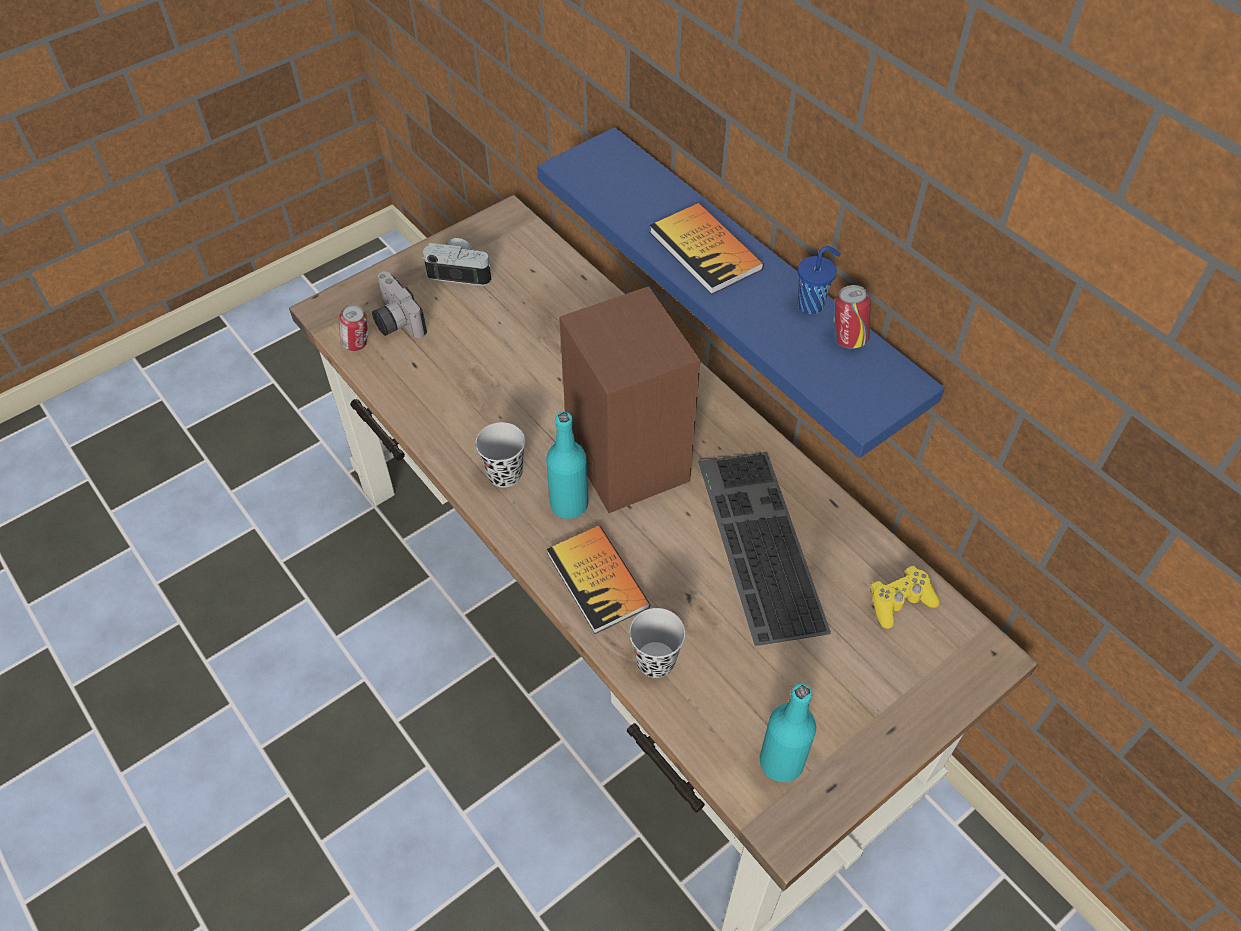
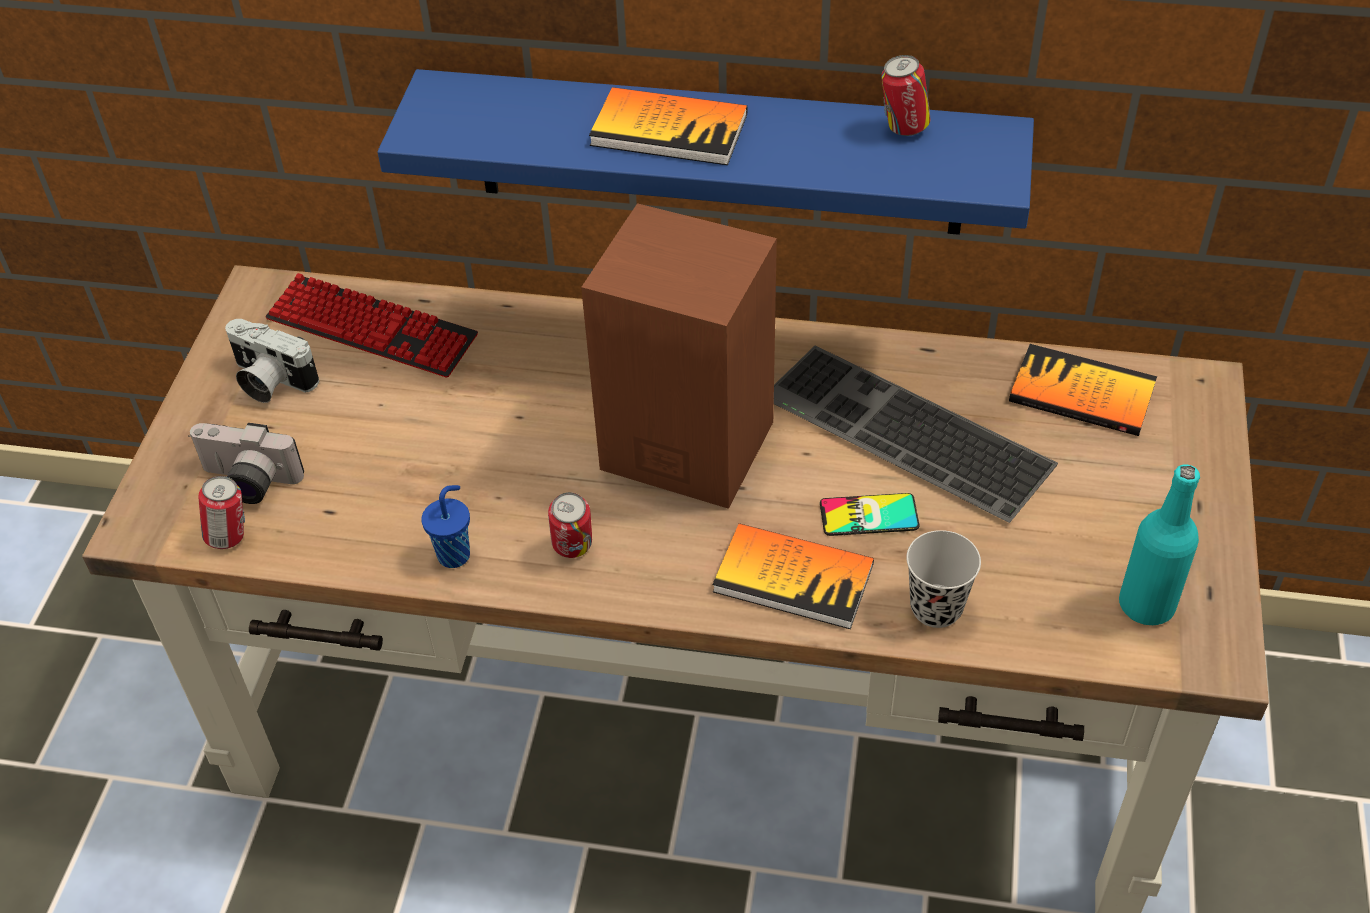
camera: 40 degrees left, 5 degrees down
(461, 272) = (269, 381): camera -> camera turned 120 degrees counterclockwise
(504, 474) = (573, 549): black cup -> can
(540, 276) = (371, 329): none -> keyboard
(569, 504) = (678, 529): turquoise bottle -> none
(680, 577) = (869, 515): none -> phone
(812, 305) = (833, 118): blue cup -> blue cup (455, 554)
(900, 602) = (1081, 393): yellow game controller -> book

